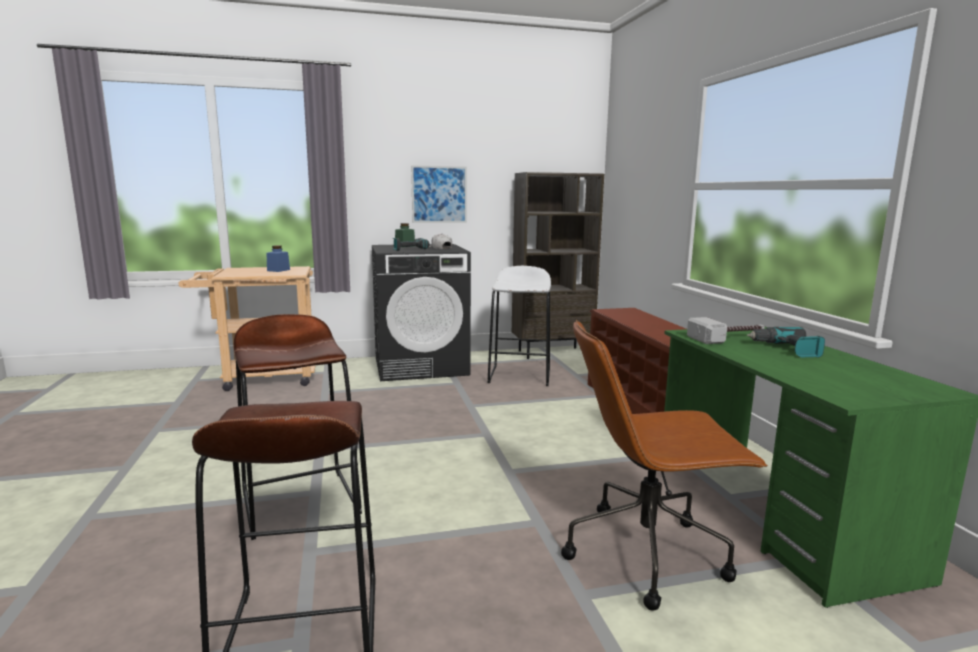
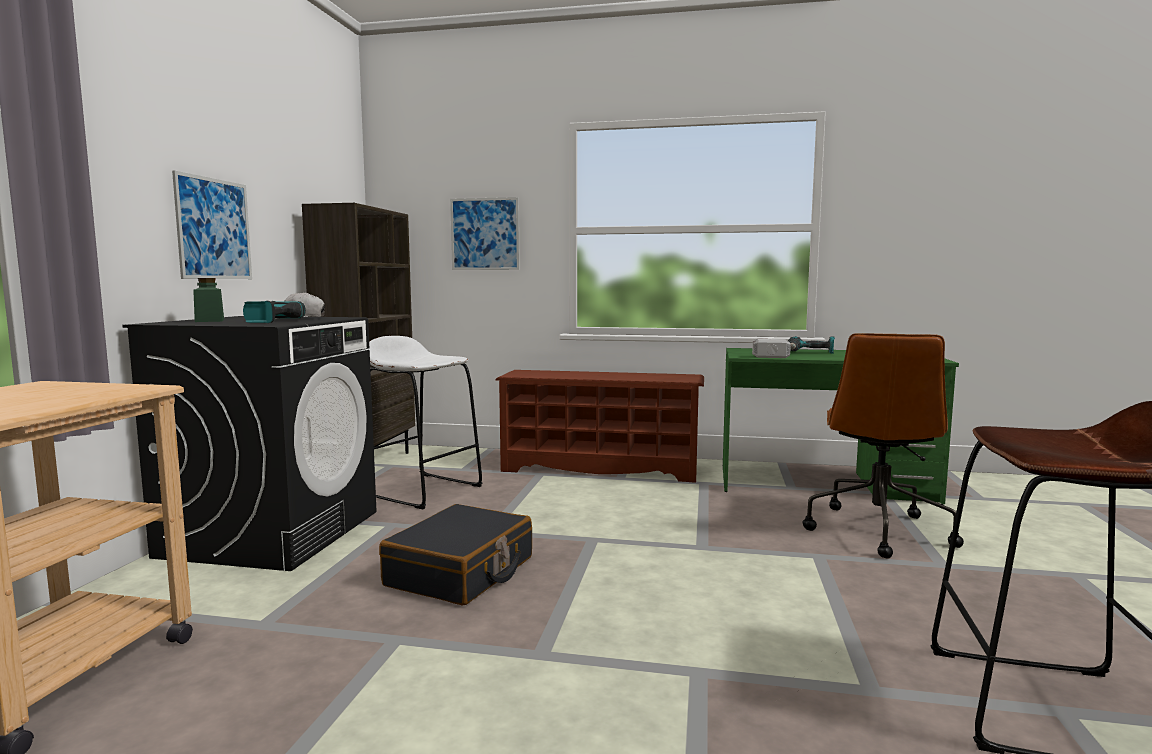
camera: 65 degrees left, 5 degrees down
(278, 270) = (41, 392): blue jar -> none
(300, 501) = (723, 686): brown stool -> none
(405, 412) = (461, 572): none -> black suitcase
(649, 188) = (485, 234): none -> picture

